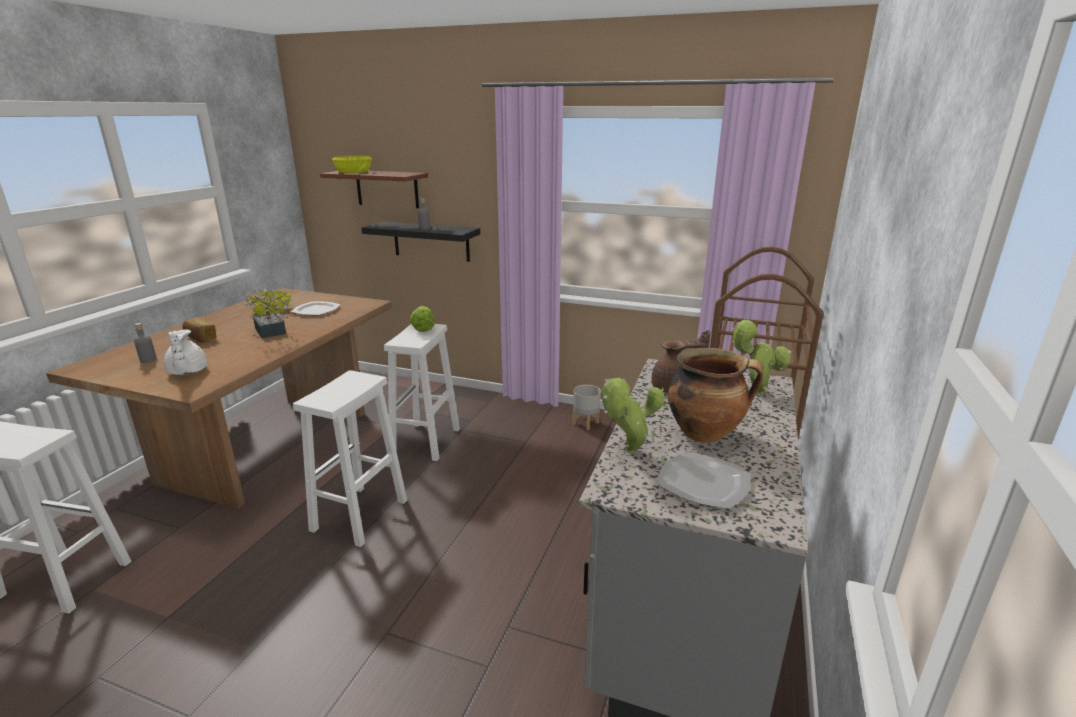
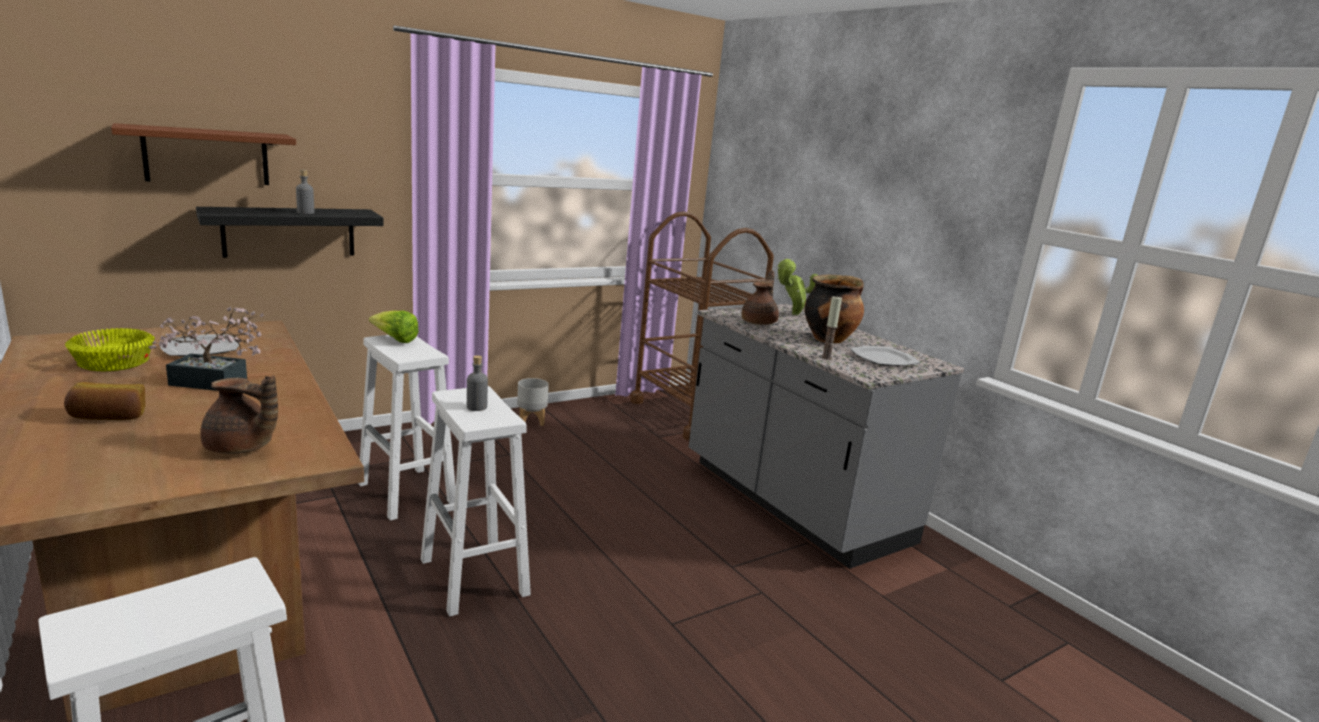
camera: 55 degrees left, 5 degrees down
(148, 360) = (107, 460): grey bottle -> grey bottle (476, 407)
(187, 372) = (241, 448): white teapot -> brown teapot
(354, 171) = (159, 127): yellow bowl -> none
(627, 452) = (826, 357): potted plant -> candle

